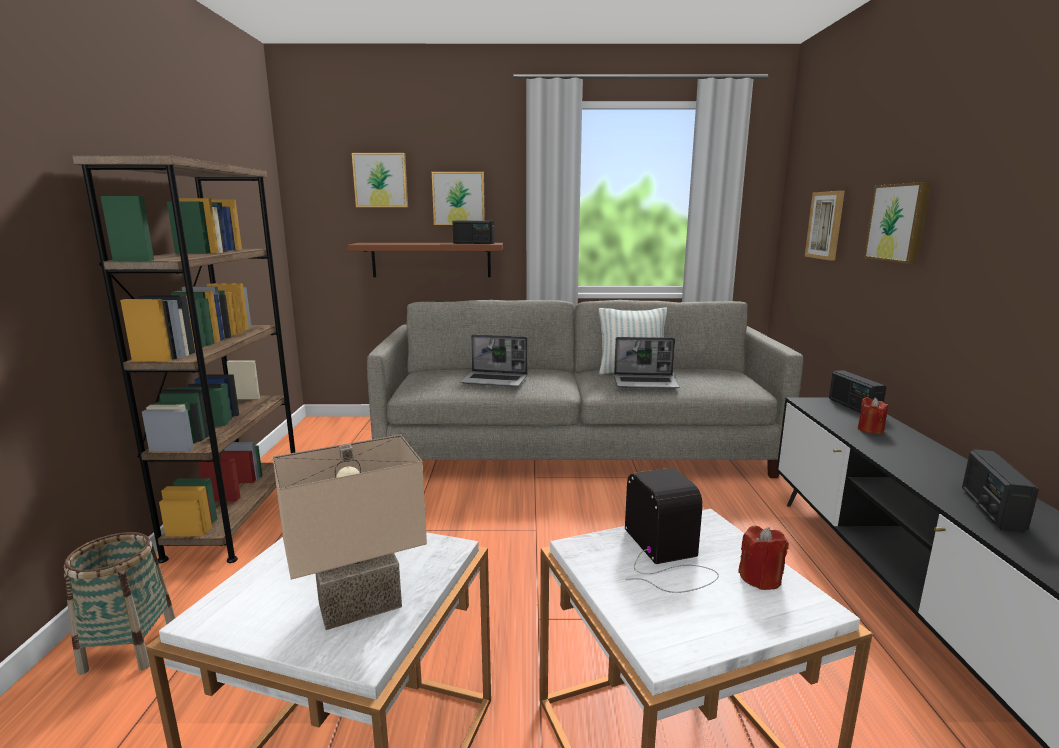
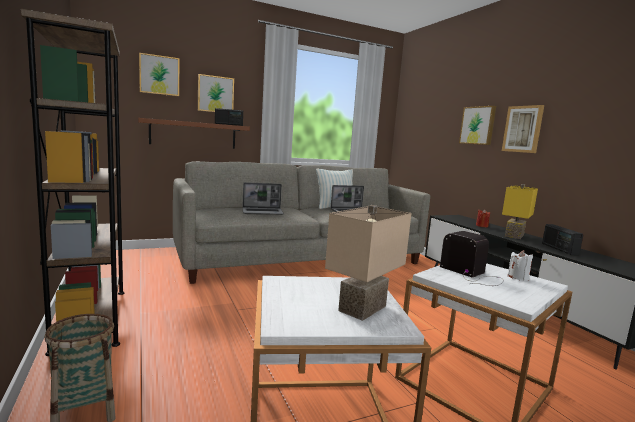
camera: 25 degrees left, 5 degrees down
(760, 578) = (518, 277): red candle -> white candle
(826, 225) = (429, 128): picture -> picture (523, 129)
(853, 407) = (463, 218): radio -> none
(919, 462) = (515, 236): none -> yellow table lamp

